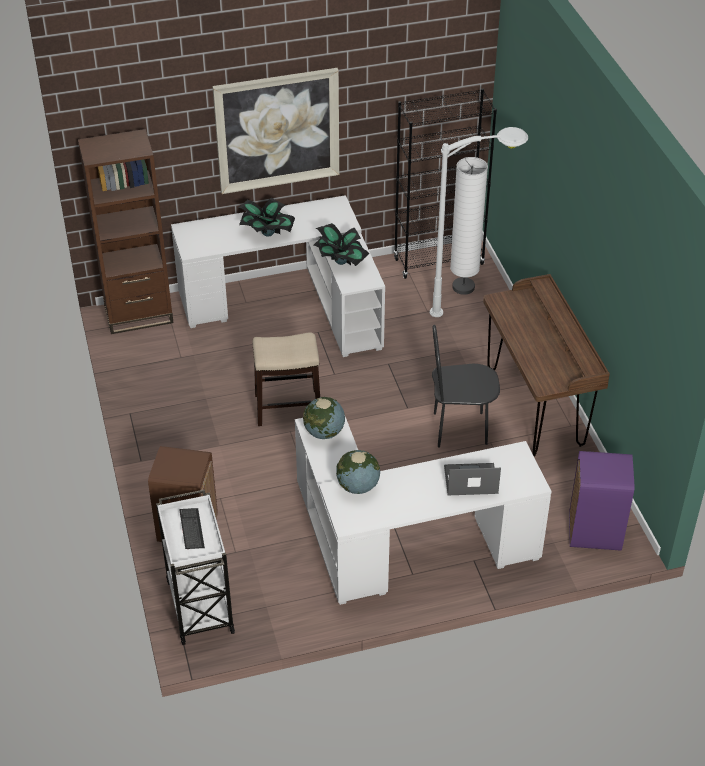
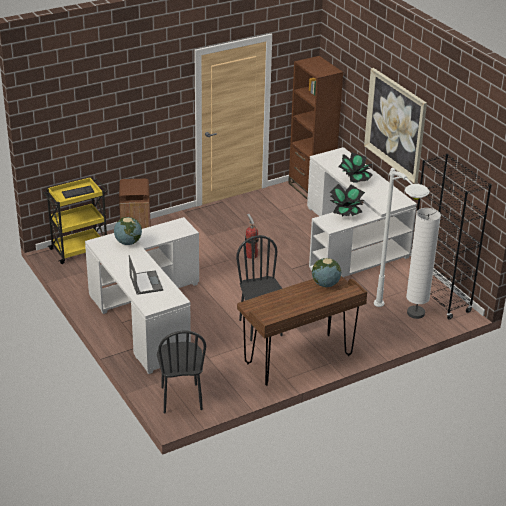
camera: 75 degrees right, 10 degrees down
(199, 605) = (79, 249): white cart -> yellow cart
(287, 407) = (251, 255): stool -> fire extinguisher
(324, 432) = (175, 228): globe -> globe (325, 284)
(595, 533) = (181, 398): purple trash can -> black chair

